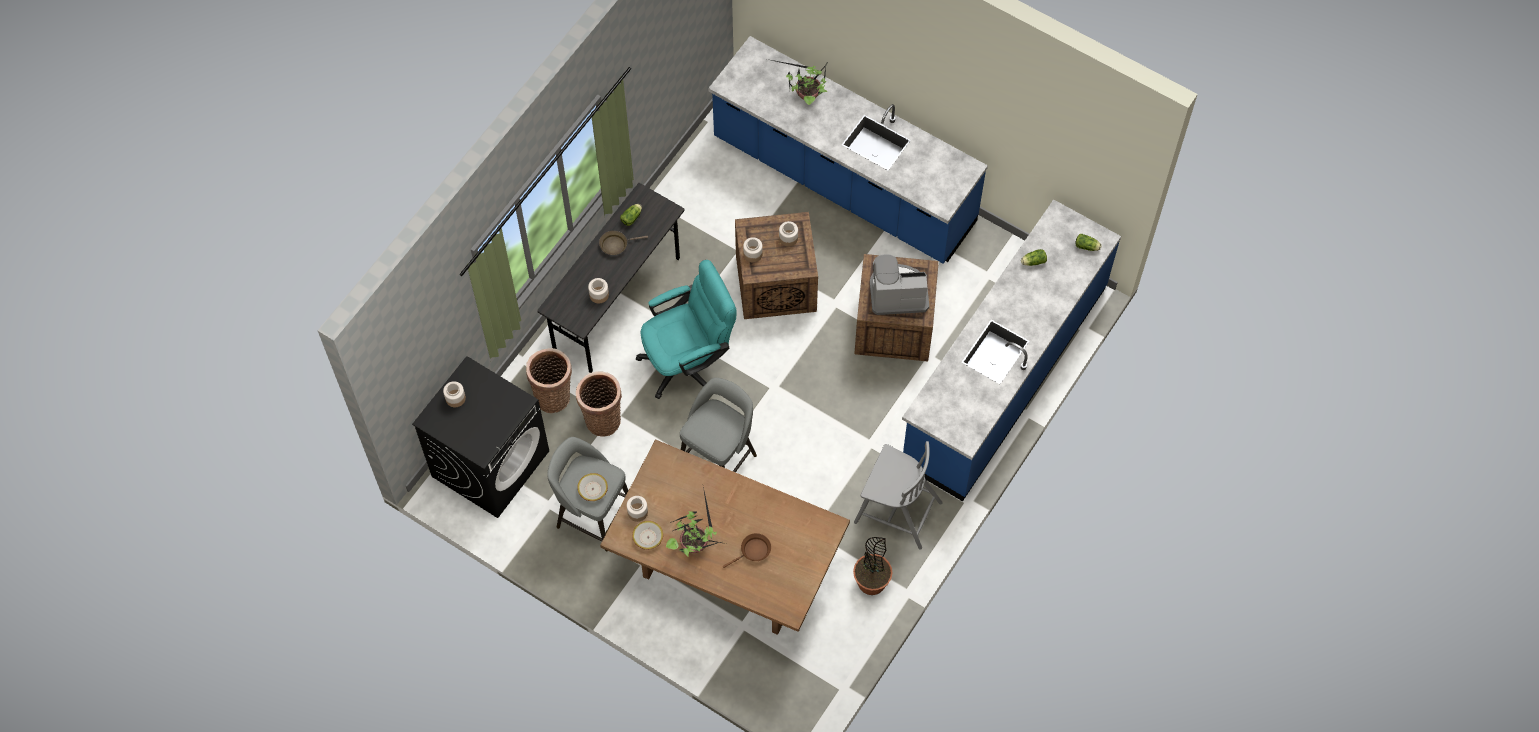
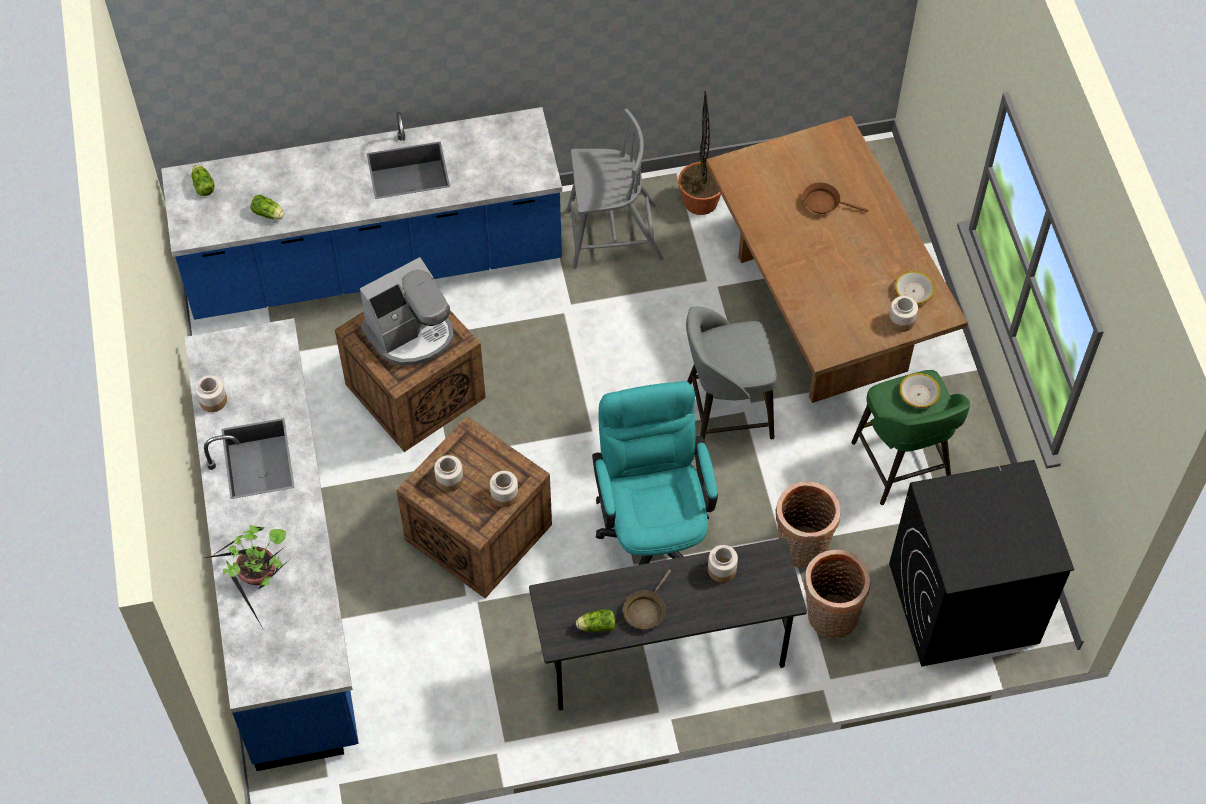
camera: 135 degrees left, 5 degrees down
(455, 398) = (1001, 556): jar -> jar (213, 400)
(593, 514) = (902, 465): grey stool -> green stool
(616, 244) = (645, 610): brown frying pan -> brown frying pan turned 90 degrees clockwise
(689, 361) = (653, 531): turquoise office chair -> turquoise office chair turned 60 degrees clockwise
(694, 543) = (873, 252): potted plant -> none
(896, 511) = (612, 236): grey chair -> grey chair turned 105 degrees clockwise
(897, 293) = (411, 333): coffee machine -> coffee machine turned 75 degrees counterclockwise

